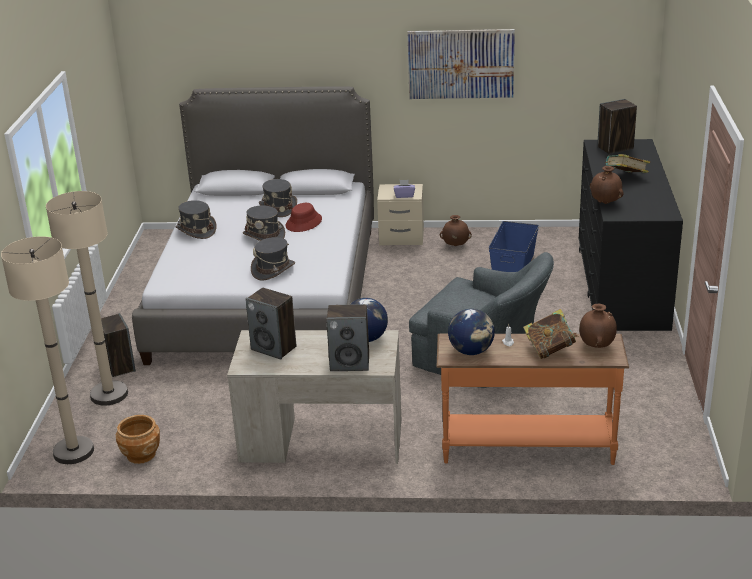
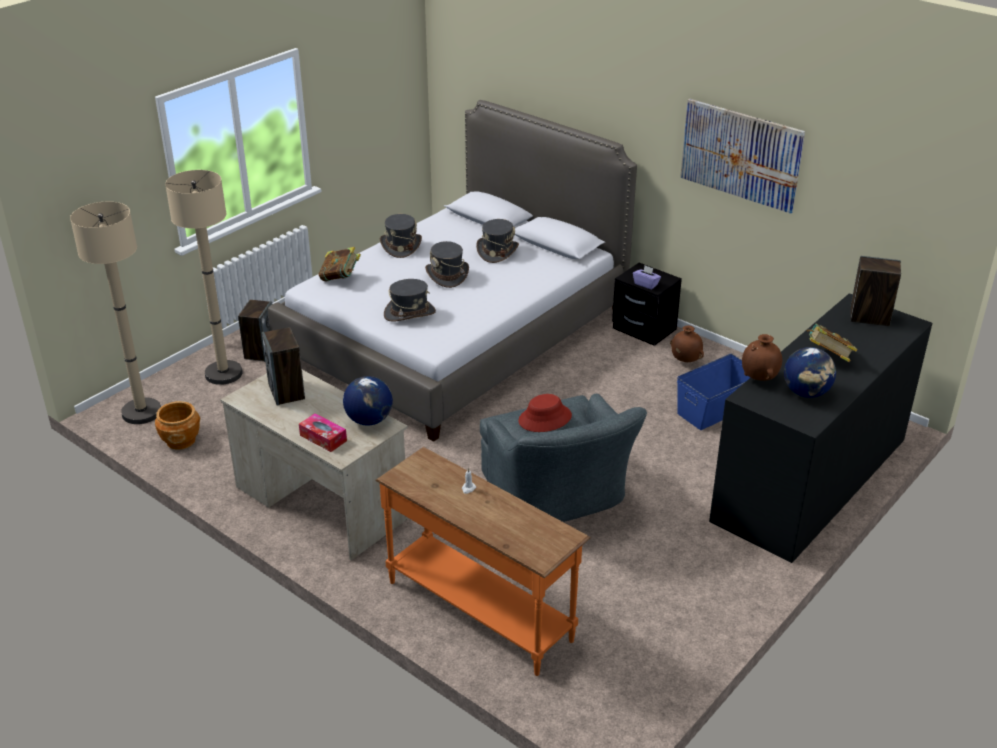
camera: 35 degrees right, 5 degrees up
(304, 222) = (499, 276): red hat -> red hat (545, 419)
(350, 363) = (323, 438): speaker -> tissue box
(401, 238) = (643, 329): beige nightstand -> black nightstand
(471, 351) = (423, 480): globe -> globe (806, 393)
(550, 350) = (494, 517): book -> book (340, 278)
(596, 346) = (544, 536): brown vase -> none

